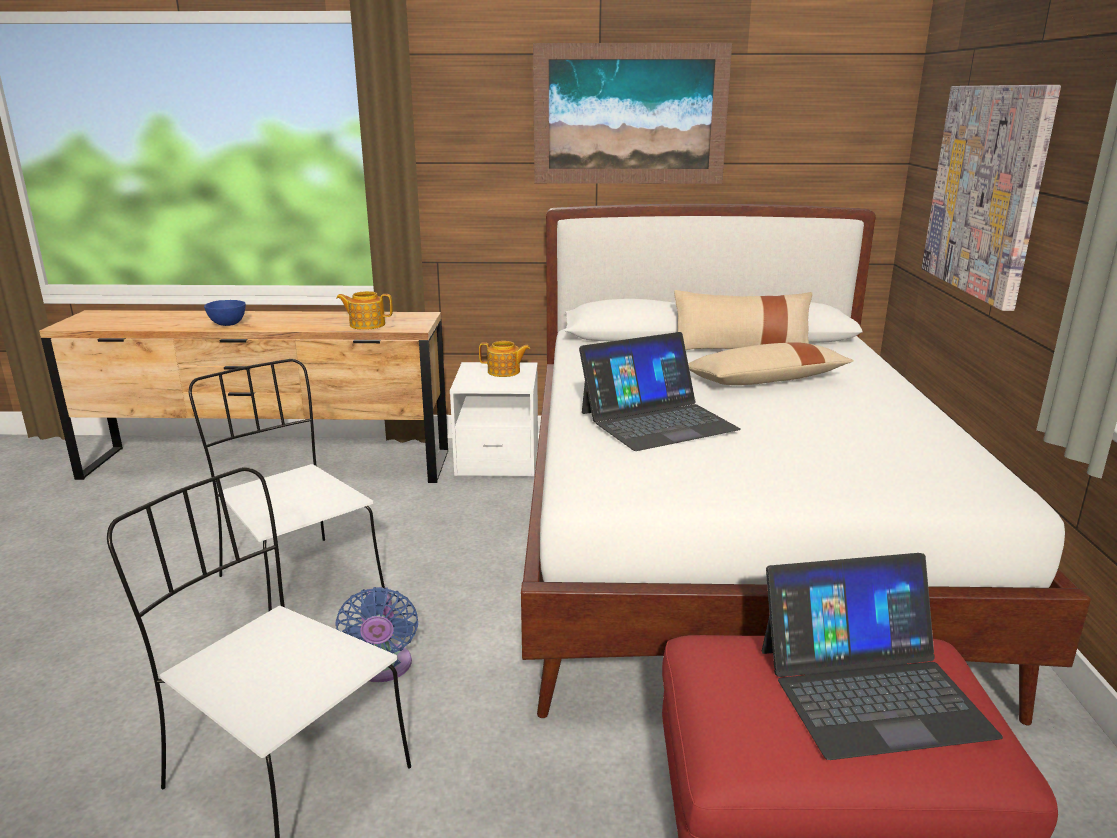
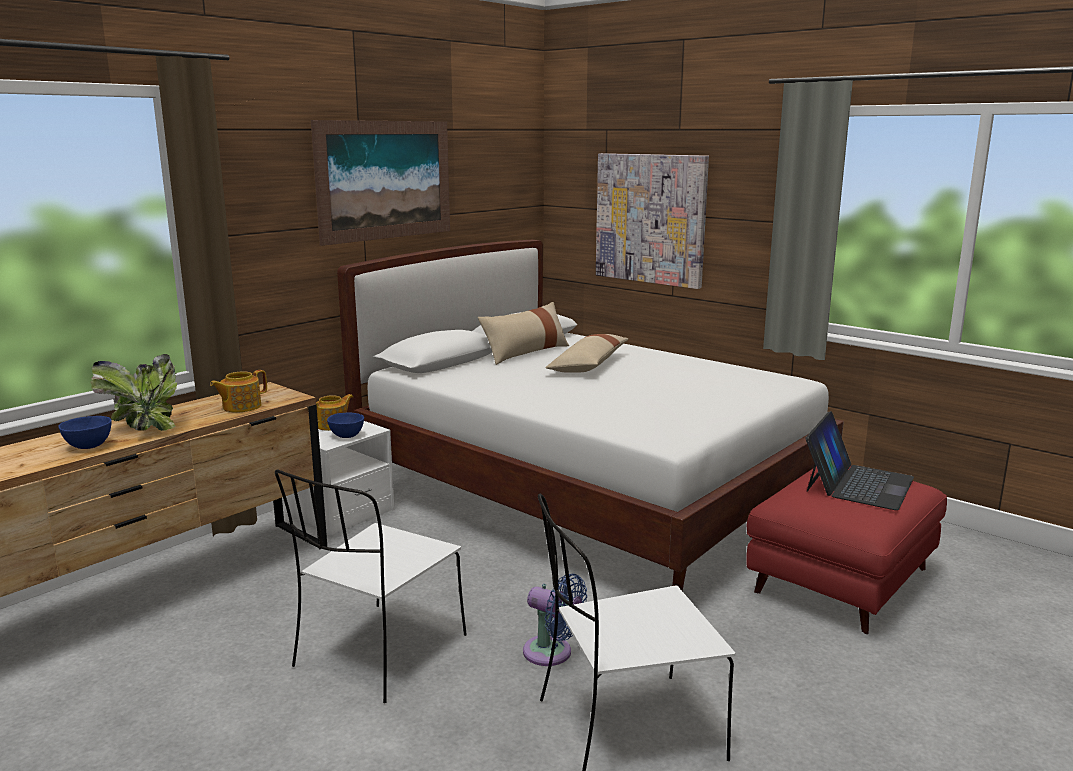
camera: 50 degrees left, 5 degrees down
(284, 322) = (147, 427): none -> potted plant
(298, 582) = (378, 653): white chair -> white chair turned 60 degrees counterclockwise
(490, 384) = (346, 436): none -> blue bowl
(657, 421) = (608, 399): laptop -> none

